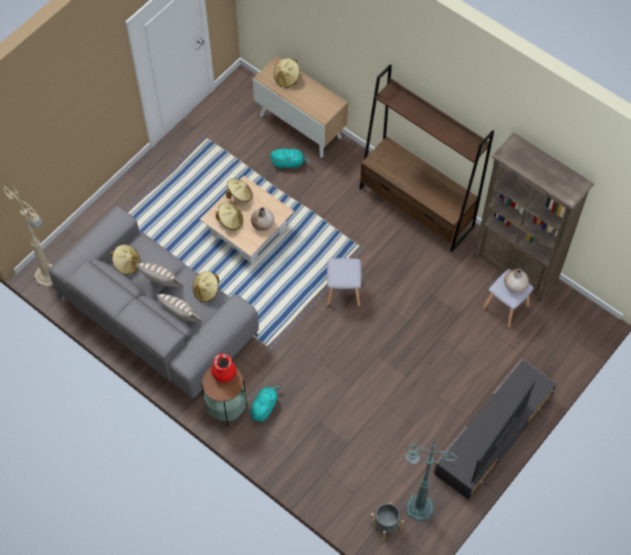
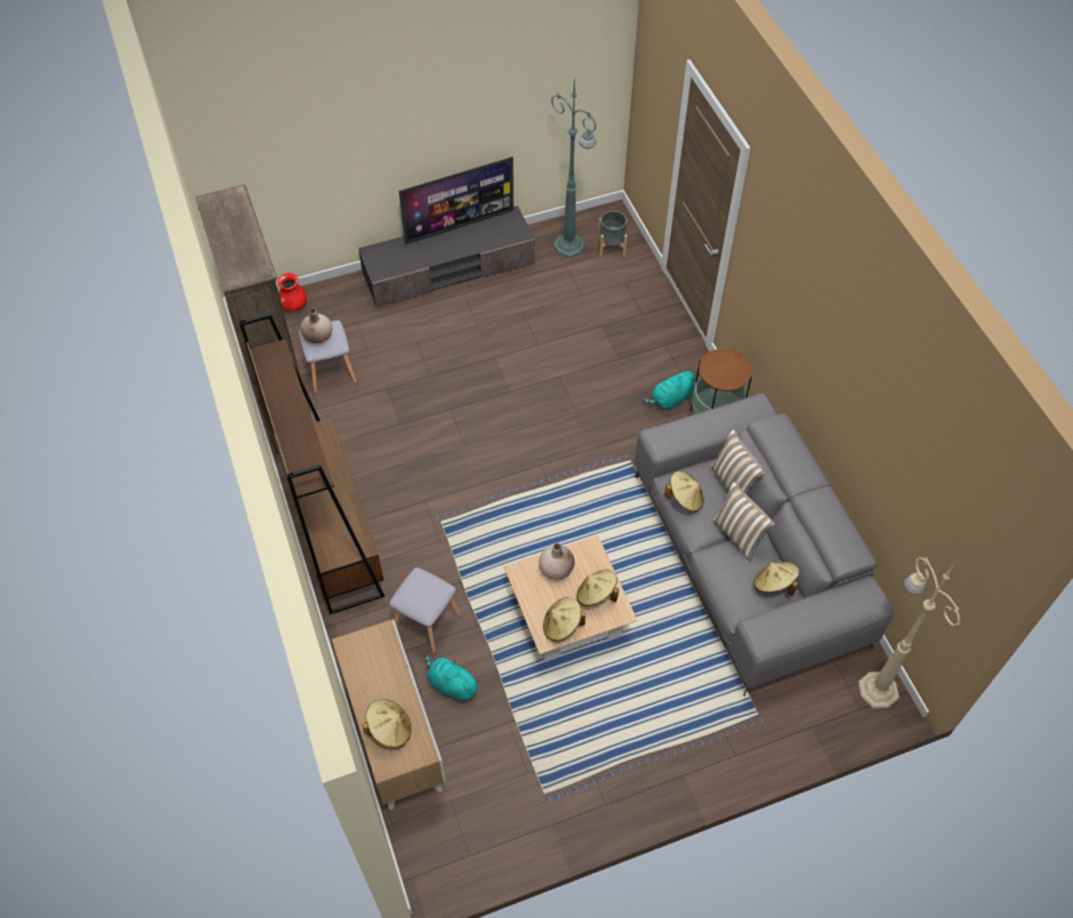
camera: 150 degrees left, 5 degrees down
(224, 374) = (719, 375): red vase -> red vase (294, 305)
(343, 291) = (498, 477): grey stool -> grey stool (426, 622)

